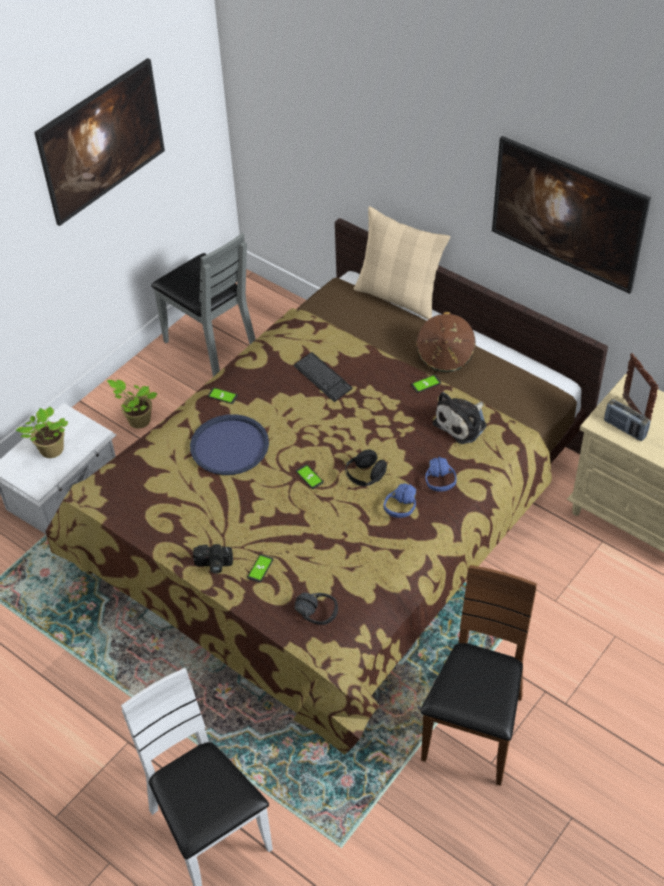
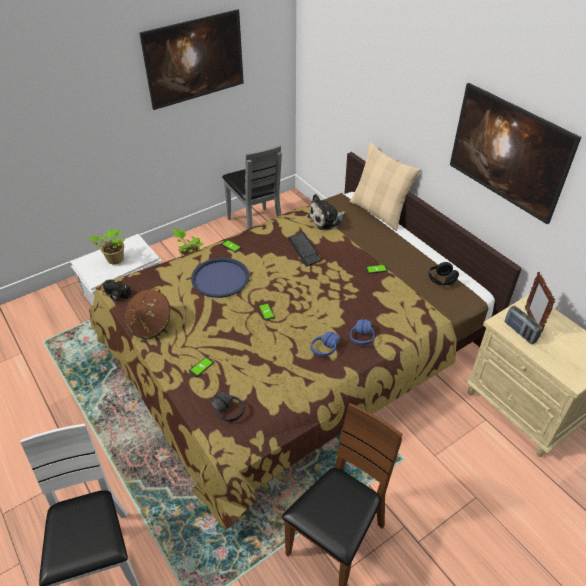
camera: 15 degrees right, 5 degrees down
(213, 565) = (169, 355): camera -> camera (116, 295)
(365, 476) = (307, 321): black headphones -> black headphones (441, 280)
(445, 356) = (397, 254): brown hat -> brown hat (150, 324)
(462, 423) = (393, 301): plush toy -> plush toy (326, 220)

